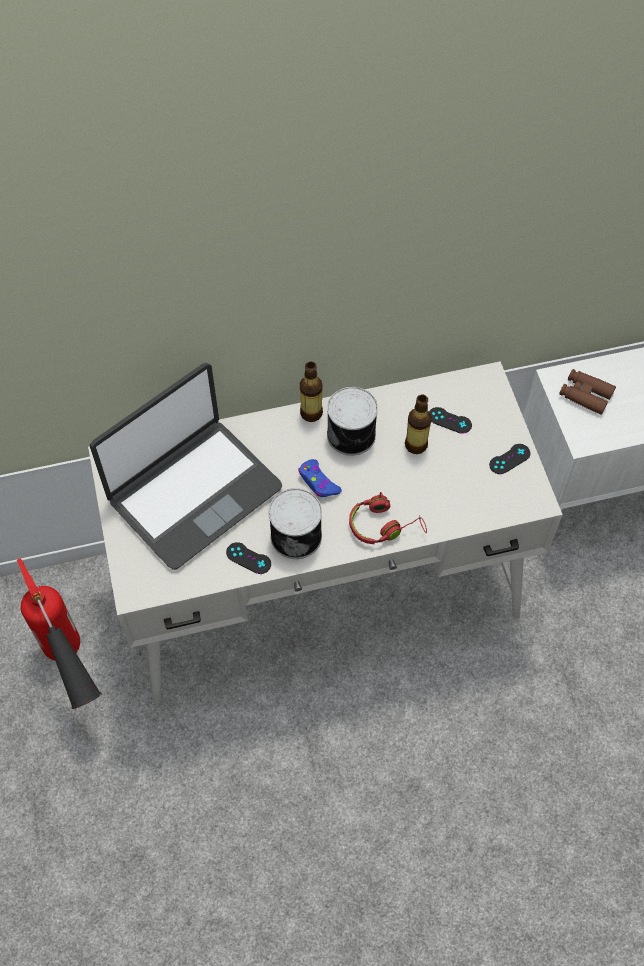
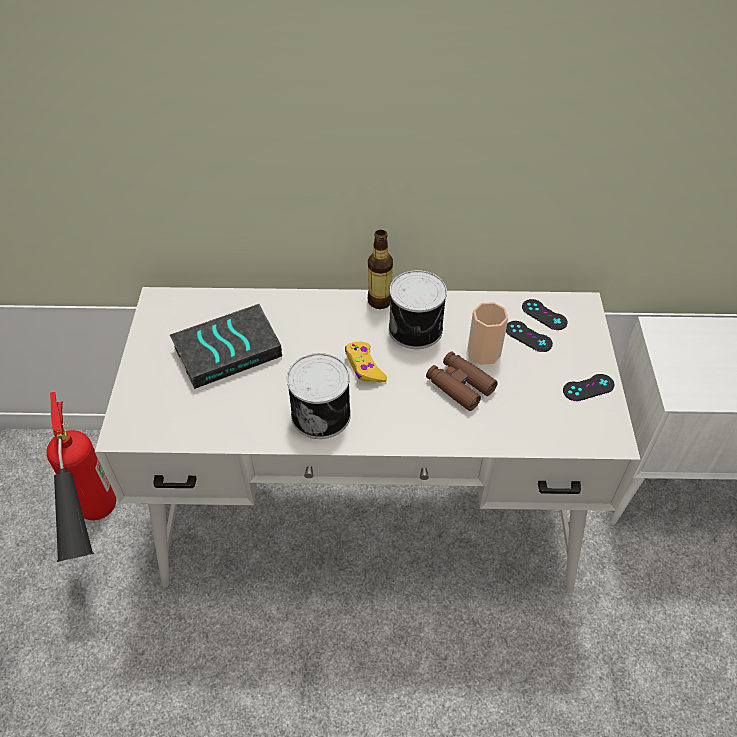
camera: 15 degrees right, 10 degrees down
(194, 493) = (228, 350): laptop -> book
(248, 558) = (260, 425): black game controller -> black game controller (544, 315)
(318, 482) = (364, 367): blue game controller -> yellow game controller
(384, 525) = (424, 425): red headphones -> none
(416, 445) = (484, 352): bottle -> cup
(585, 395) = (690, 350): brown binoculars -> brown binoculars (460, 385)

